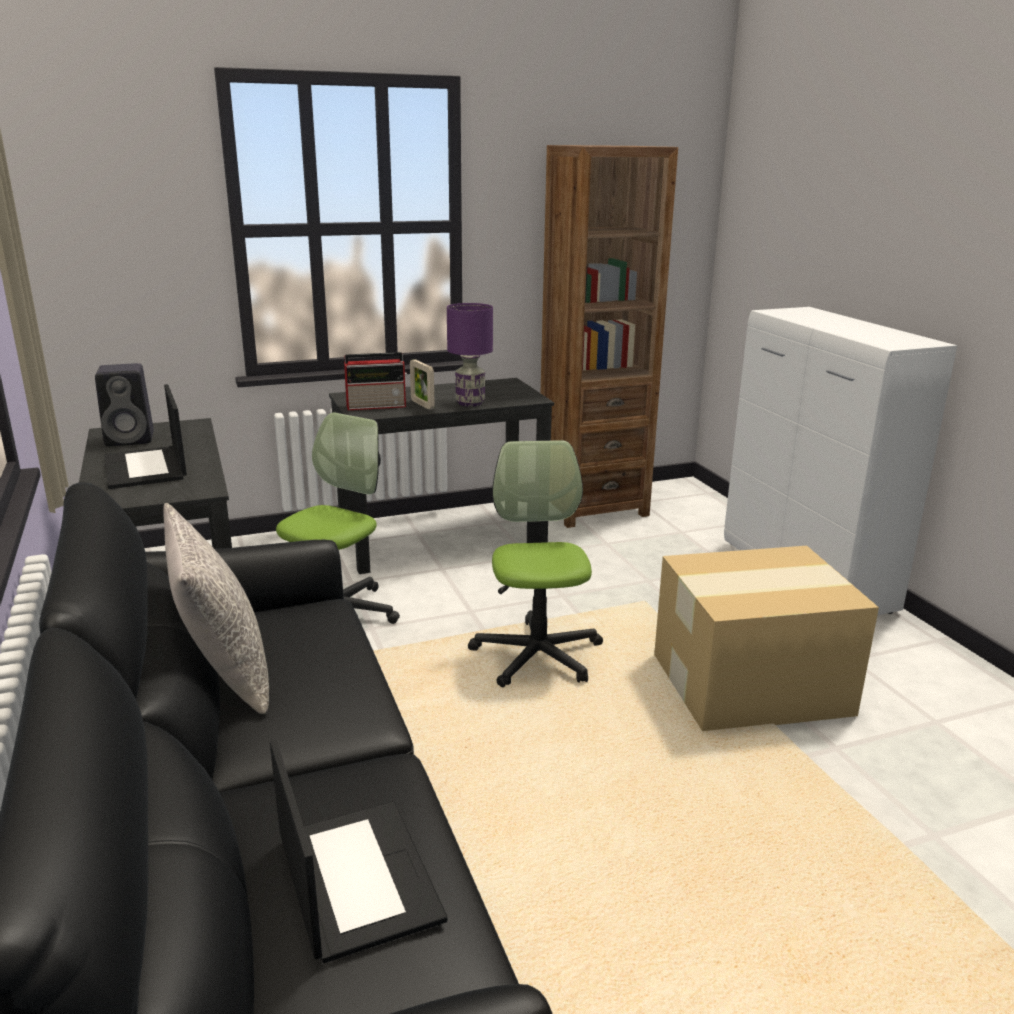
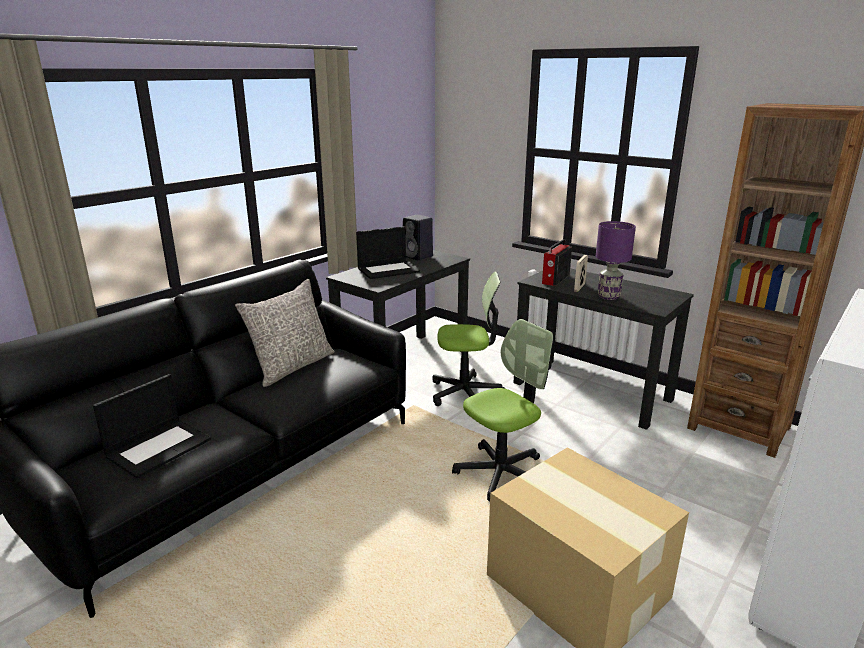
camera: 60 degrees right, 0 degrees up
(146, 468) = (388, 270): laptop -> laptop turned 150 degrees counterclockwise
(377, 406) = (555, 279): radio -> radio turned 75 degrees clockwise

